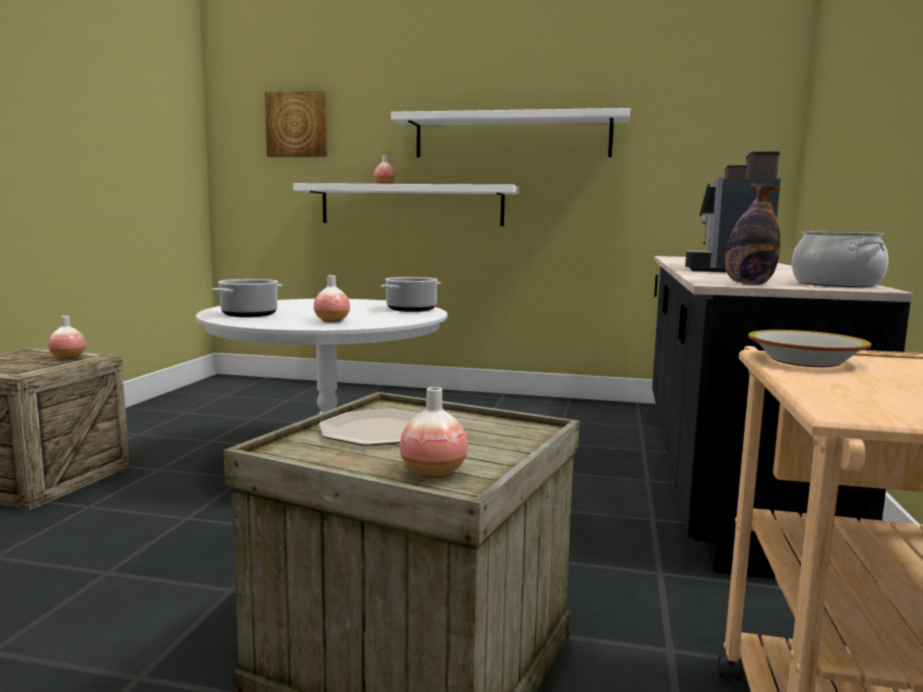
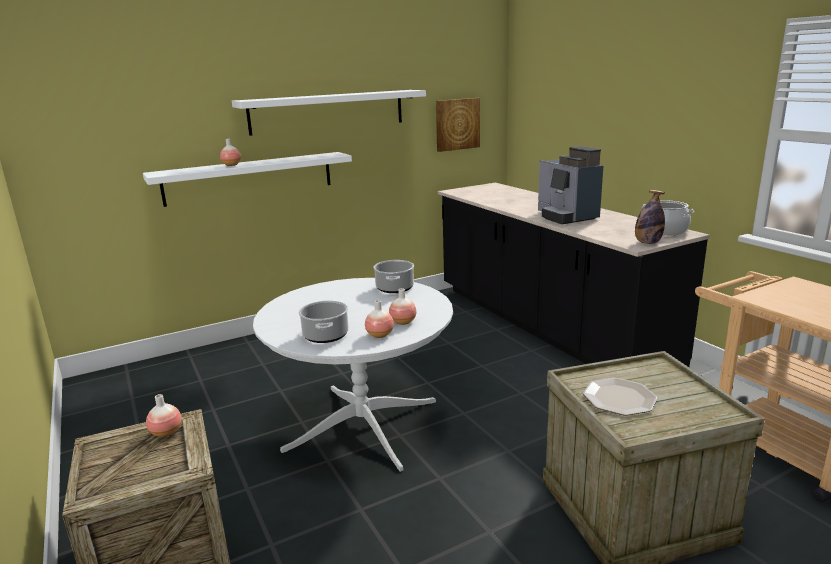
camera: 40 degrees left, 10 degrees up
(297, 124) = (116, 112): picture -> picture (457, 124)
(433, 473) = (704, 411): vase -> vase (379, 335)
(805, 361) = (768, 299): bowl -> none

